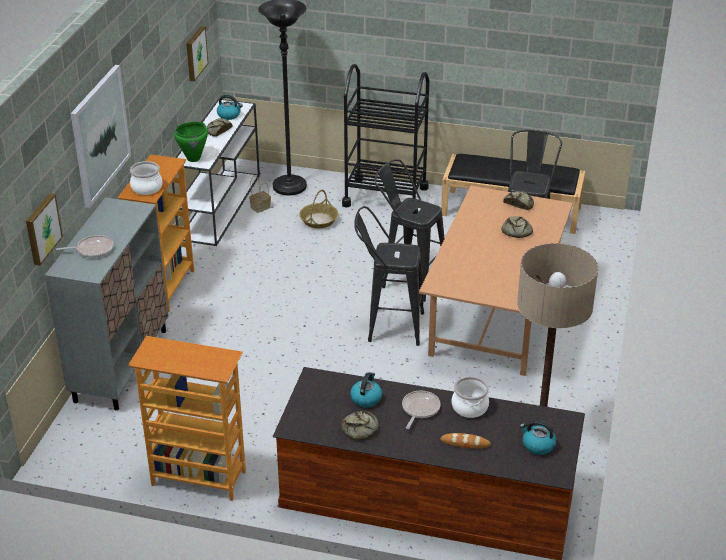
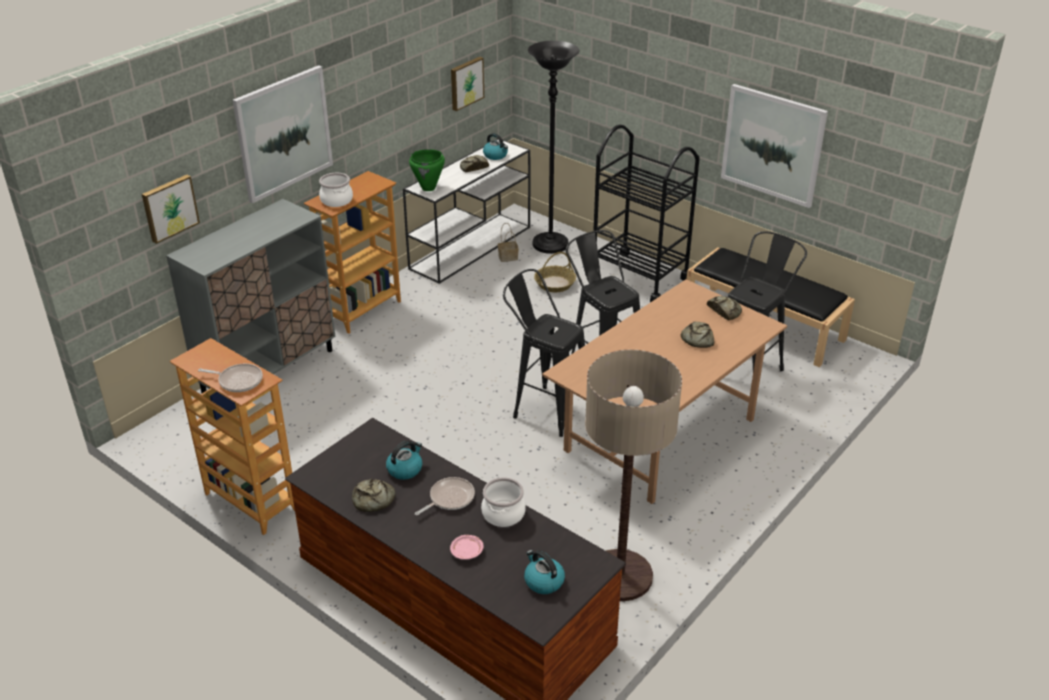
camera: 25 degrees right, 0 degrees up
(92, 249) = (227, 243): frying pan -> frying pan (238, 381)
(465, 443) = (467, 551): bread -> pink plate
(496, 56) = (772, 145): none -> picture

